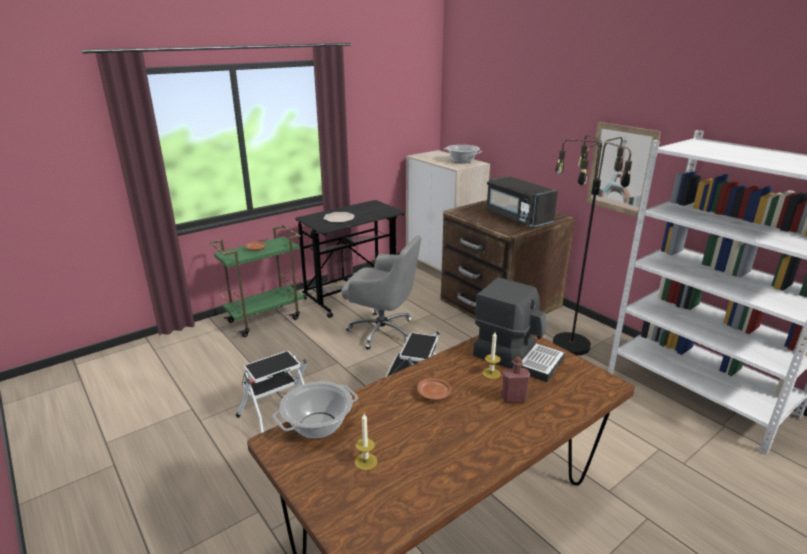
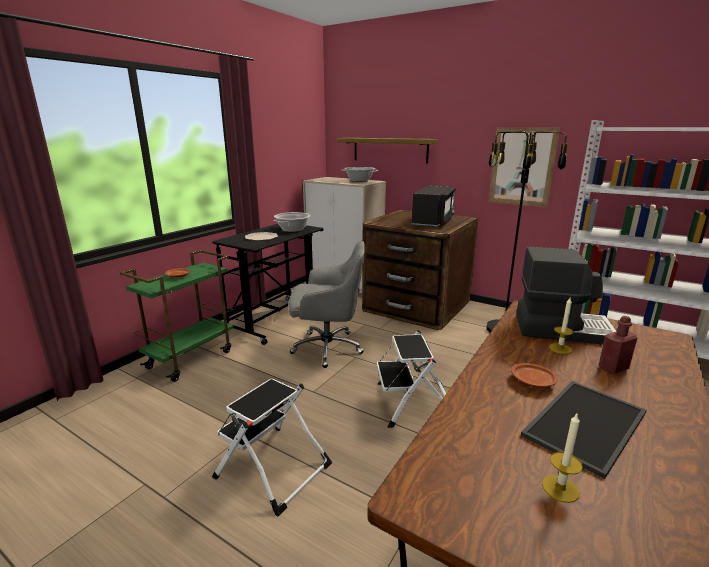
camera: 20 degrees left, 5 degrees down
(318, 425) = (446, 454): cooking pot -> cooking pot (293, 229)
(433, 430) = (583, 422): none -> tray
(497, 130) = (390, 150): none -> shelf
(517, 218) = (433, 221): black microwave -> black microwave turned 105 degrees counterclockwise

